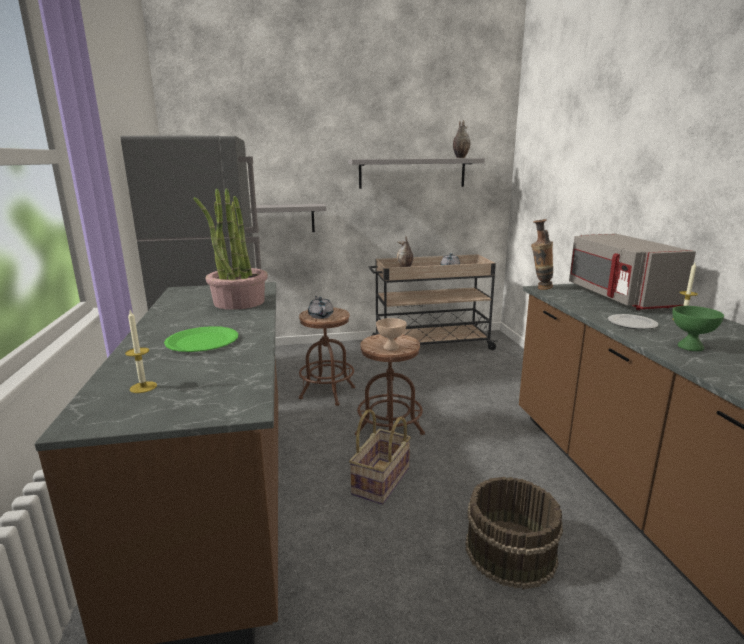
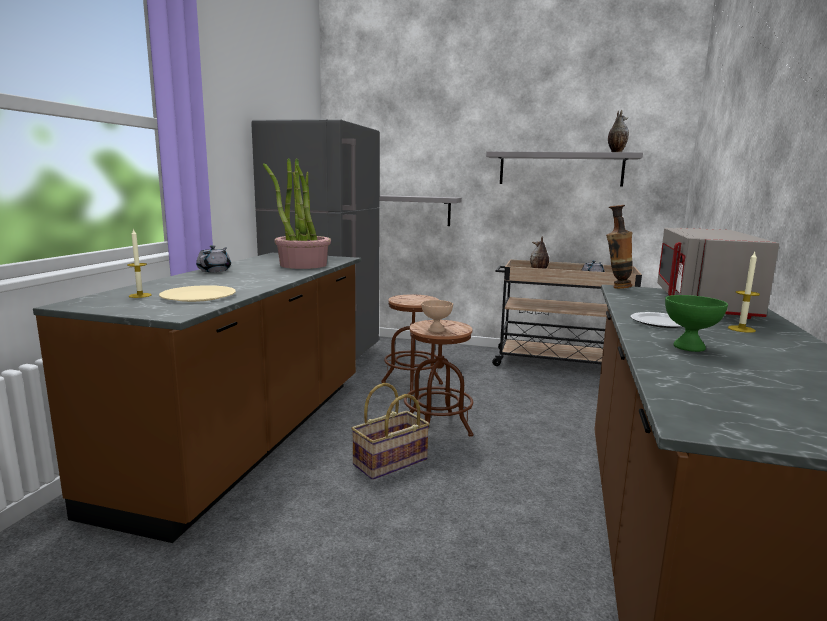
camera: 25 degrees right, 5 degrees down
(202, 341) = (227, 280): green plate -> none
(215, 373) = (198, 296): none -> beige plate
(320, 316) = (408, 300): grey teapot -> grey teapot (215, 270)
(509, 551) = (457, 554): brown bucket -> none

